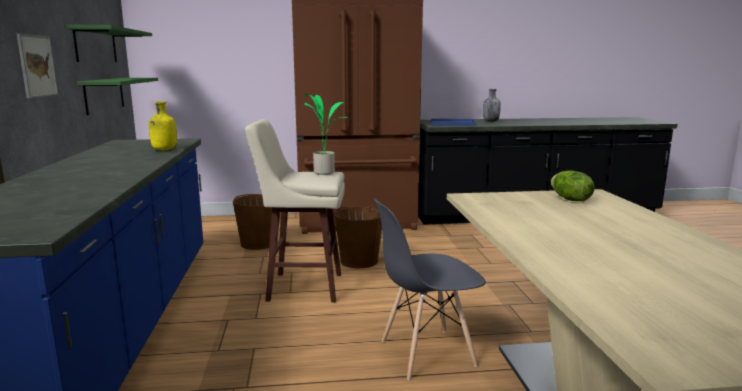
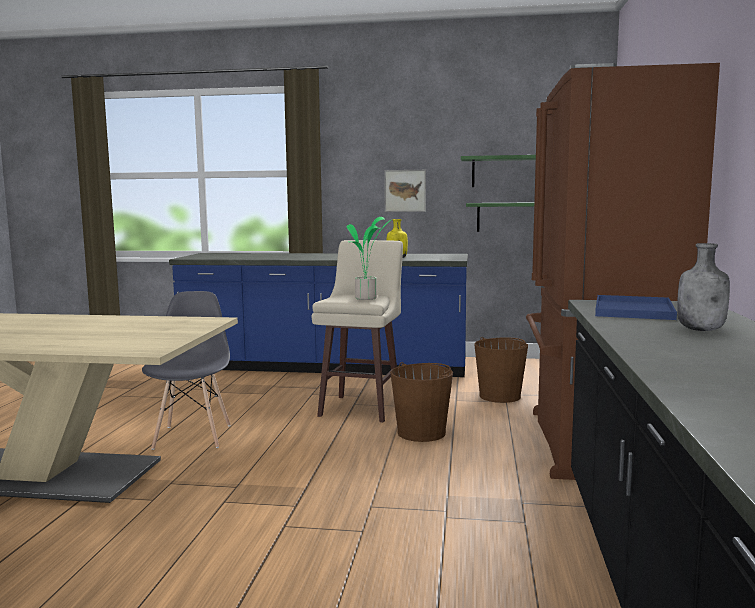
camera: 105 degrees right, 5 degrees down
(569, 199) = (145, 340): lettuce -> none

